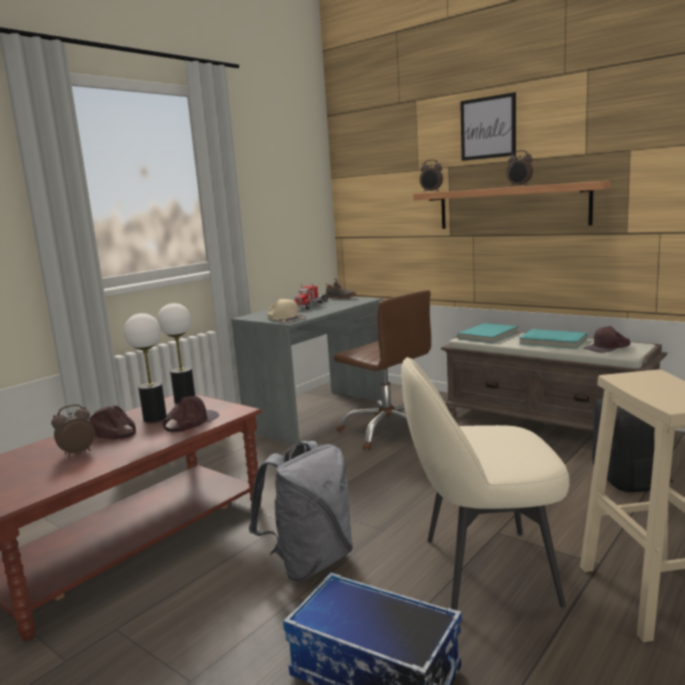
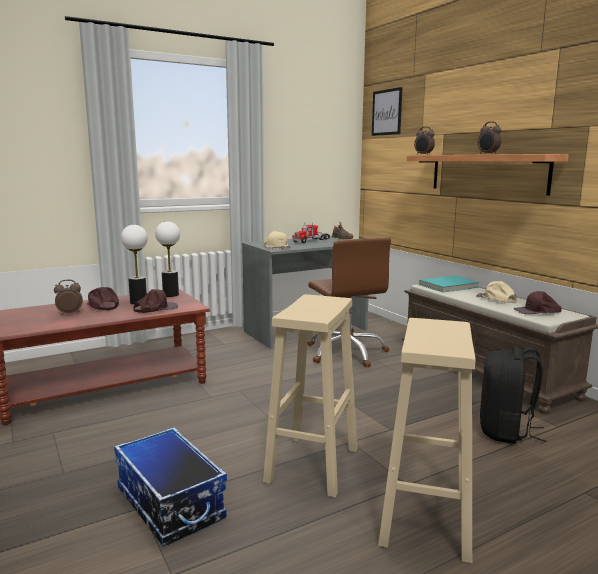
camera: 20 degrees right, 0 degrees up
(310, 562) = (200, 426): grey backpack -> none
(484, 570) = (313, 463): beige chair -> beige stool
(488, 128) = (475, 100): picture -> picture (387, 112)
(552, 341) = (496, 299): turquoise book -> beige cap

